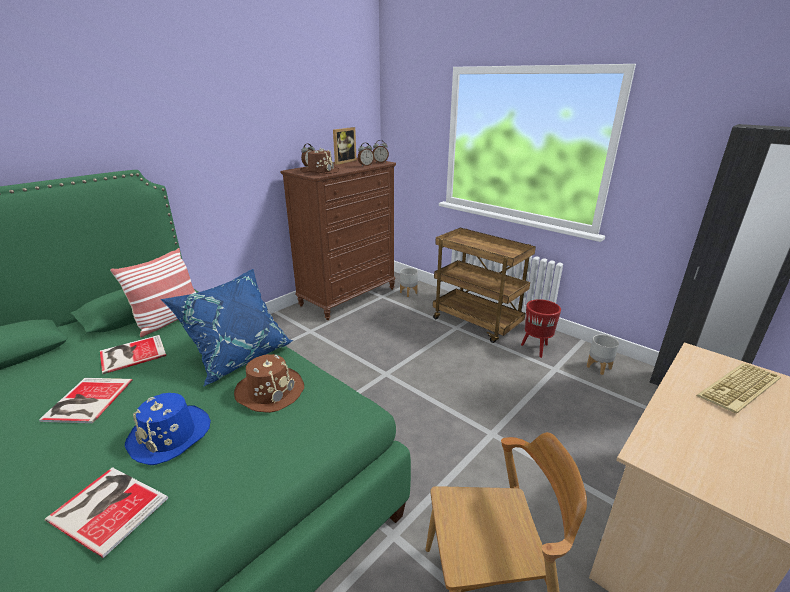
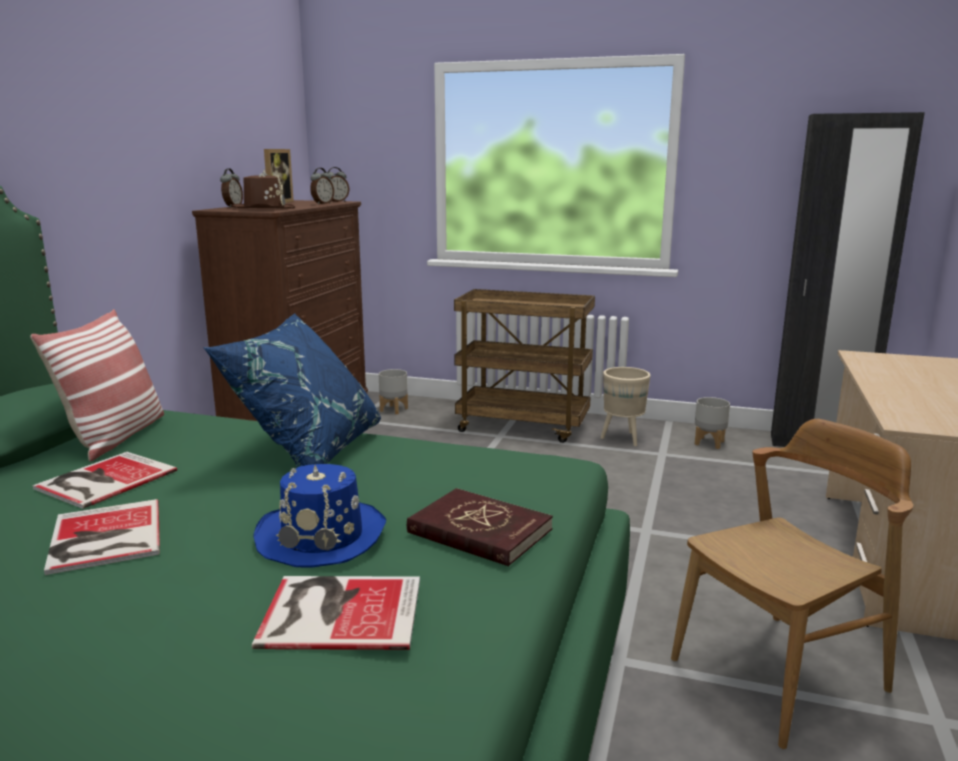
camera: 25 degrees left, 10 degrees down
(247, 462) = (479, 531): none -> red book
(269, 391) = (411, 471): brown hat -> none
(536, 349) = (623, 439): red planter -> beige planter
(740, 389) = (923, 371): keyboard -> none

